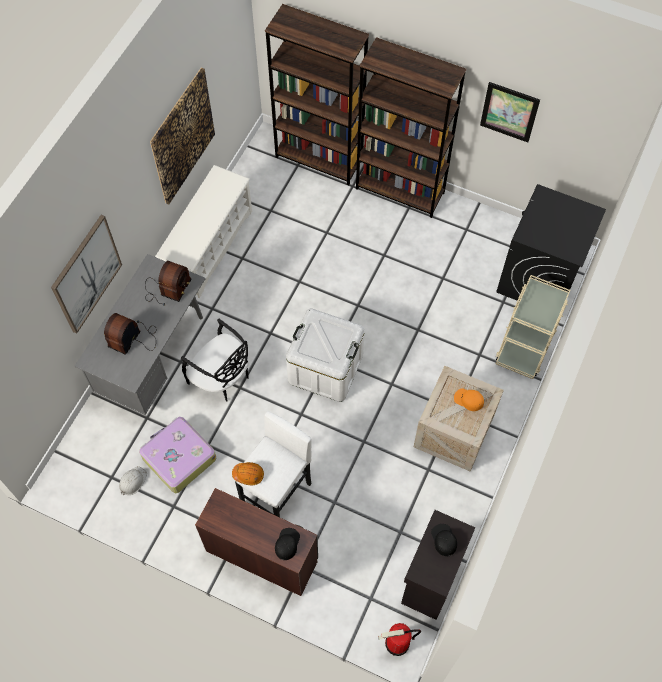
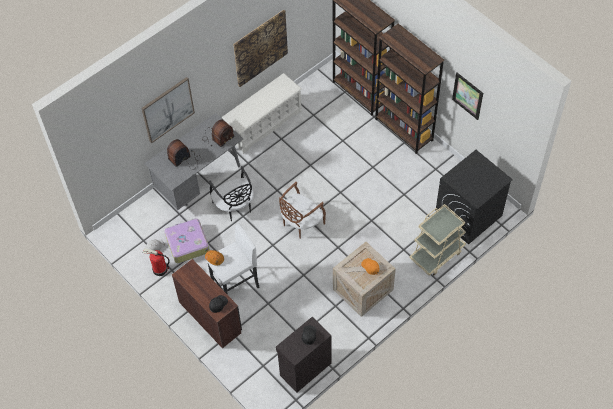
camera: 25 degrees right, 5 degrees down
(325, 368) = (301, 223): white storage box -> brown chair
(397, 643) = (266, 396): fire extinguisher -> fire extinguisher (159, 269)

